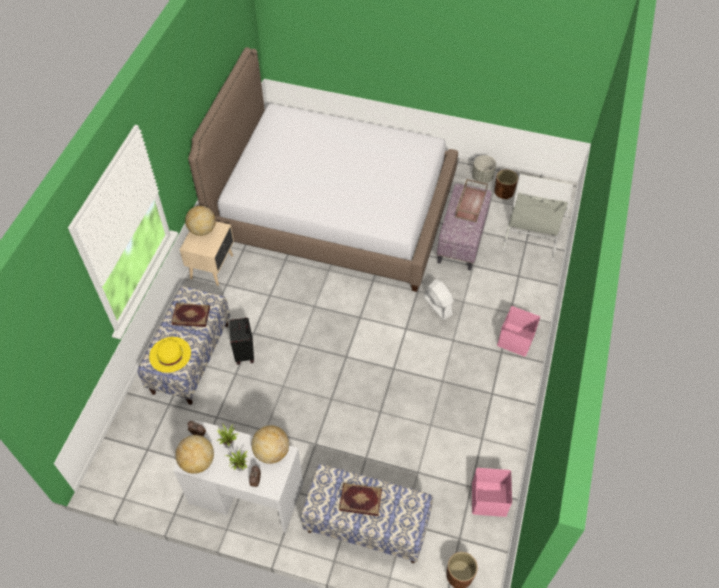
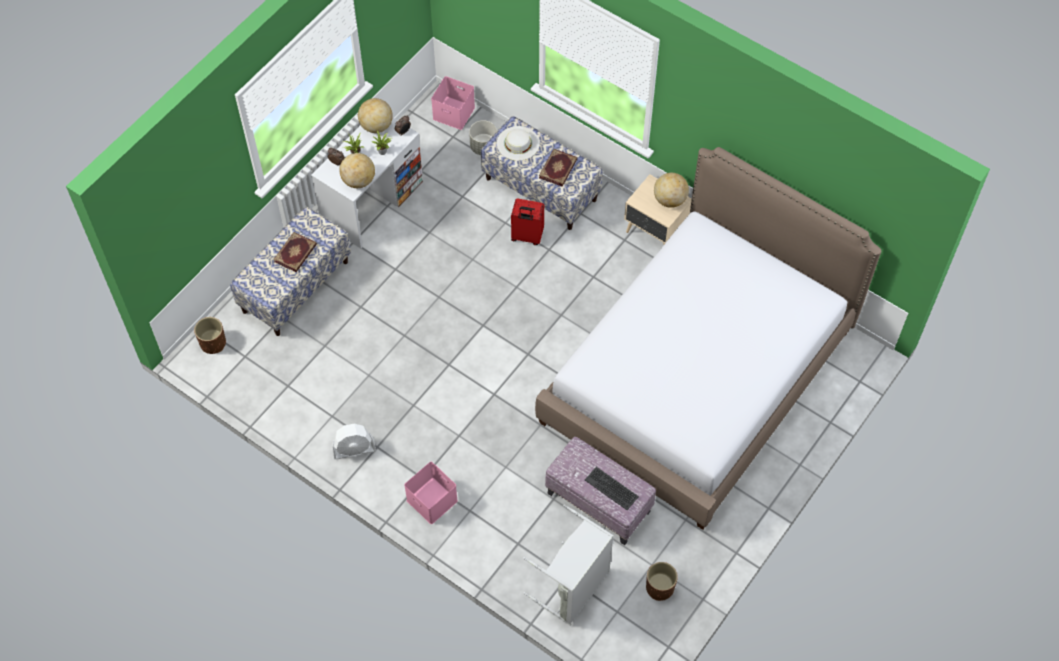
camera: 110 degrees right, 5 degrees up
(170, 354) = (518, 143): yellow hat -> white hat
(245, 353) = (527, 236): black suitcase -> red suitcase
(437, 305) = (511, 437): white fan -> white fan (354, 449)
(470, 204) = (611, 488): brown tray -> keyboard
(482, 177) = (696, 572): grey planter -> grey planter (483, 147)
(490, 499) = (267, 397): pink storage box -> pink storage box (452, 113)

